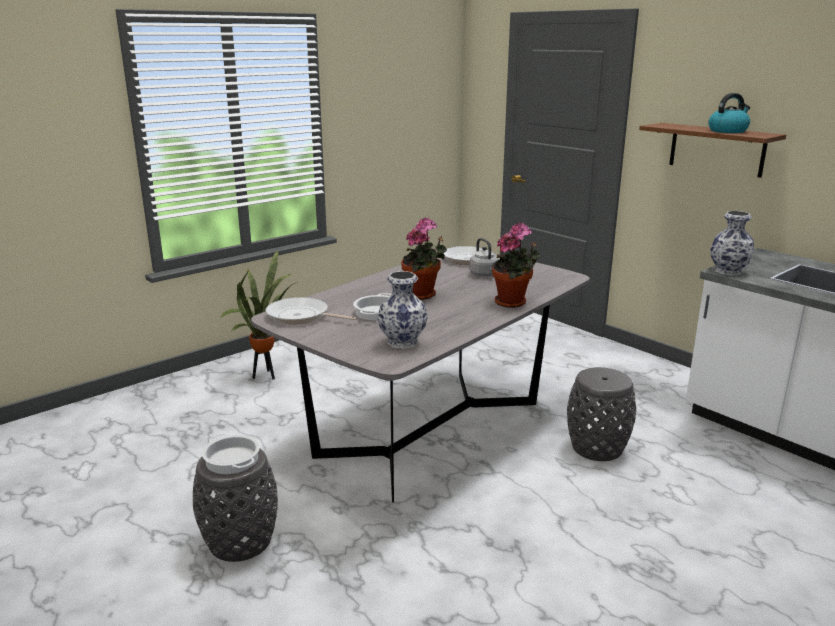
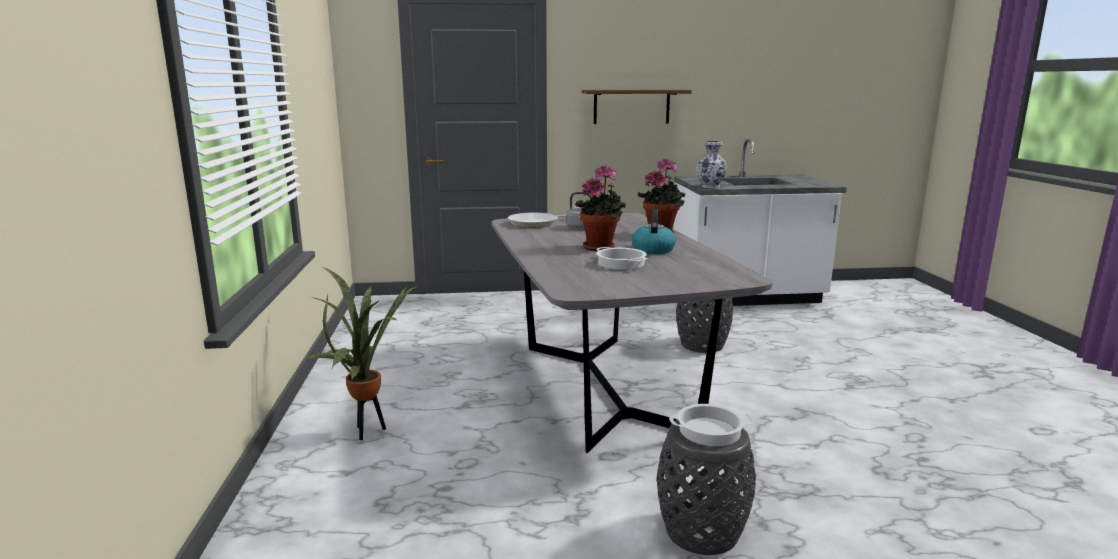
camera: 55 degrees left, 5 degrees down
(301, 316) = (587, 284): frying pan -> none
(402, 342) = (705, 270): vase -> none
(728, 131) = (650, 89): kettle -> kettle (653, 249)

